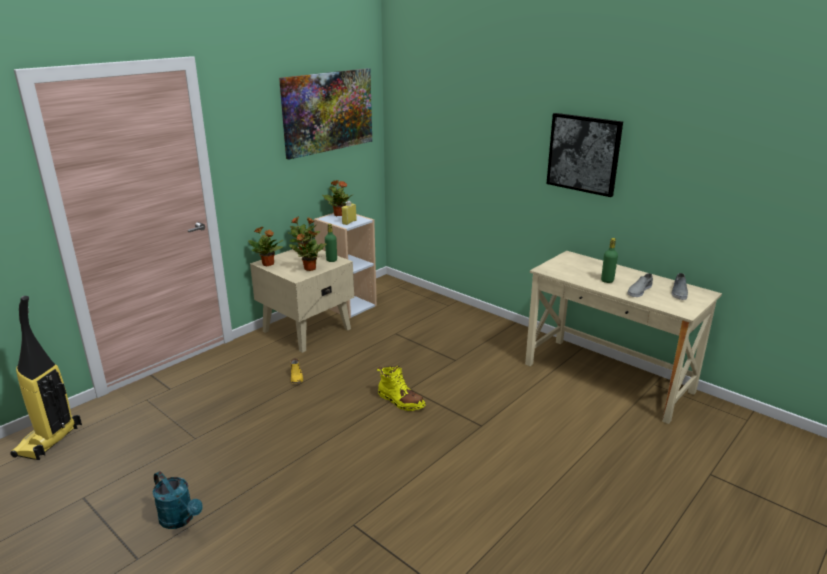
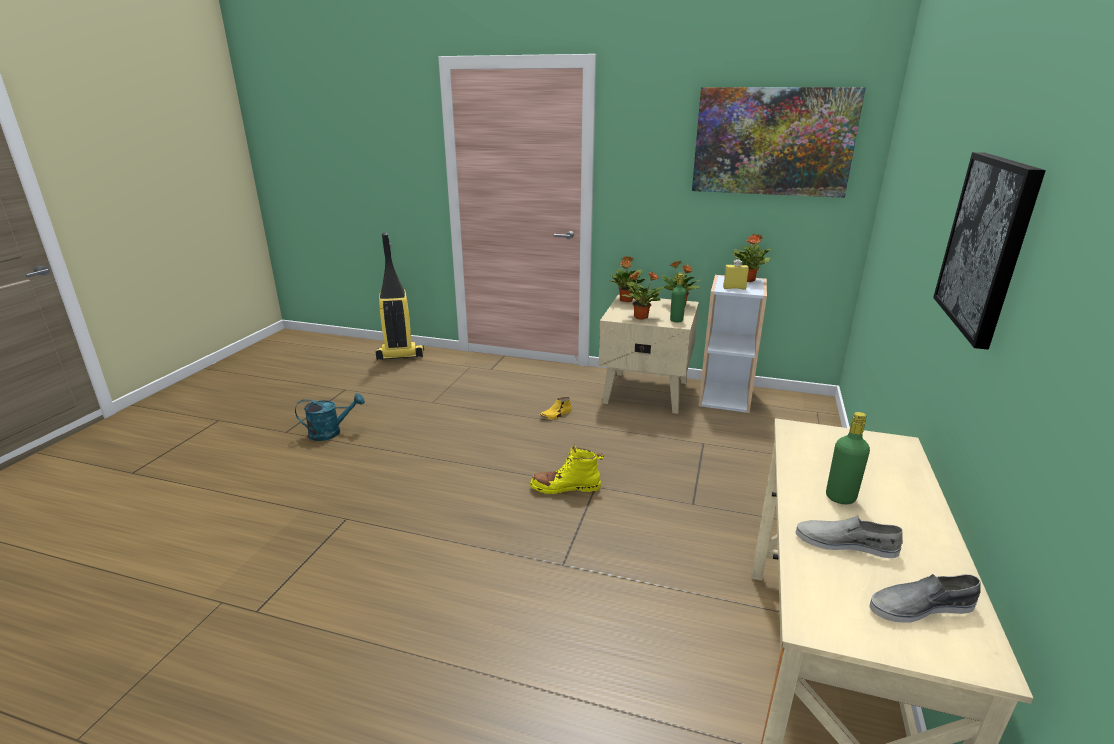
camera: 65 degrees right, 0 degrees up
(180, 519) = (331, 432): turquoise watering can -> turquoise watering can turned 120 degrees counterclockwise
(400, 401) = (565, 487): yellow boot -> yellow boot turned 75 degrees clockwise

